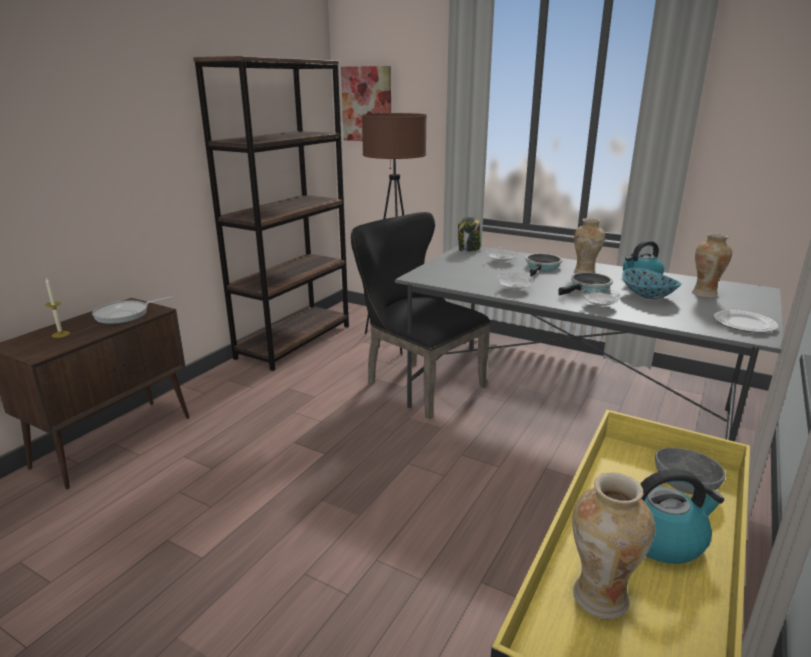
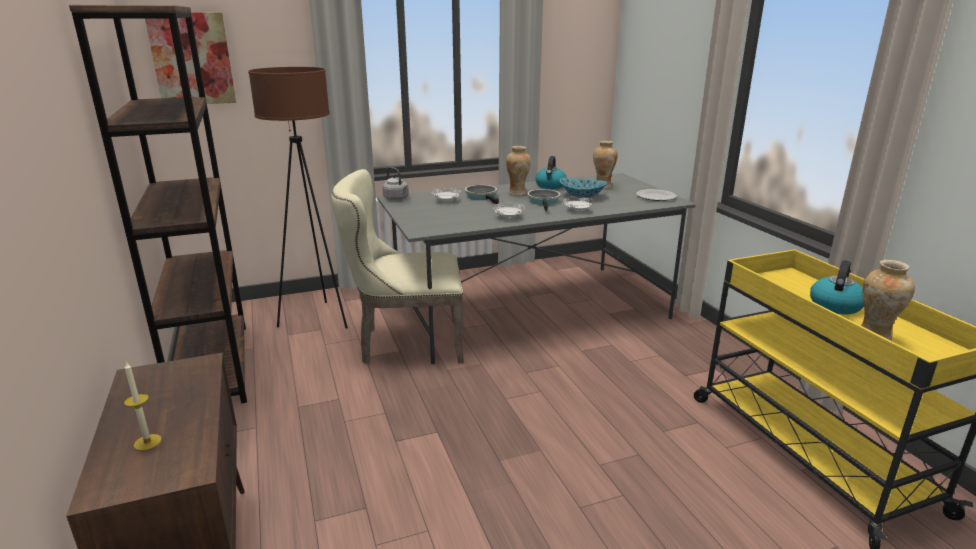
camera: 50 degrees left, 0 degrees up
(125, 315) = (174, 385): frying pan -> none
(417, 383) = (405, 343): black chair -> beige chair
(469, 249) = (397, 199): jar -> grey kettle
(684, 484) = (793, 281): grey bowl -> none

